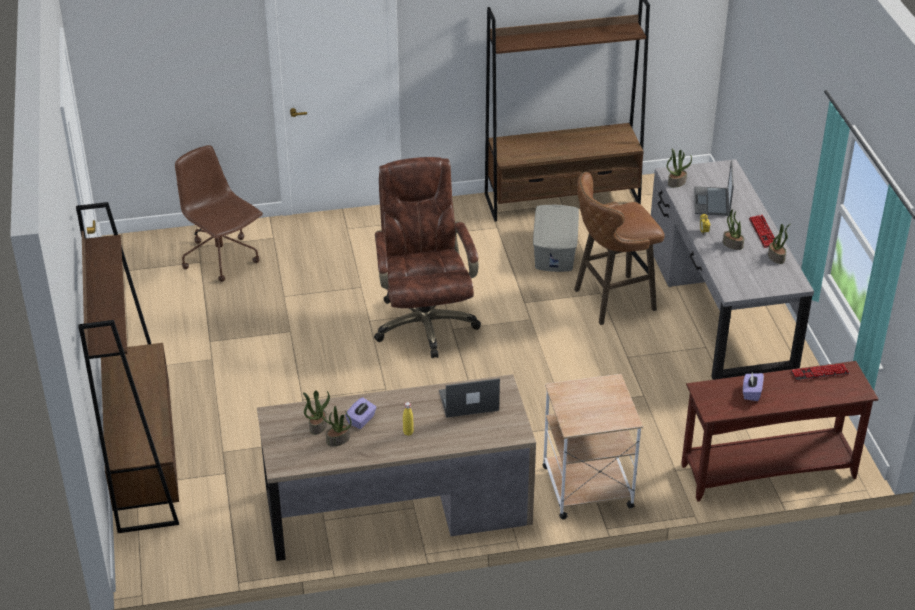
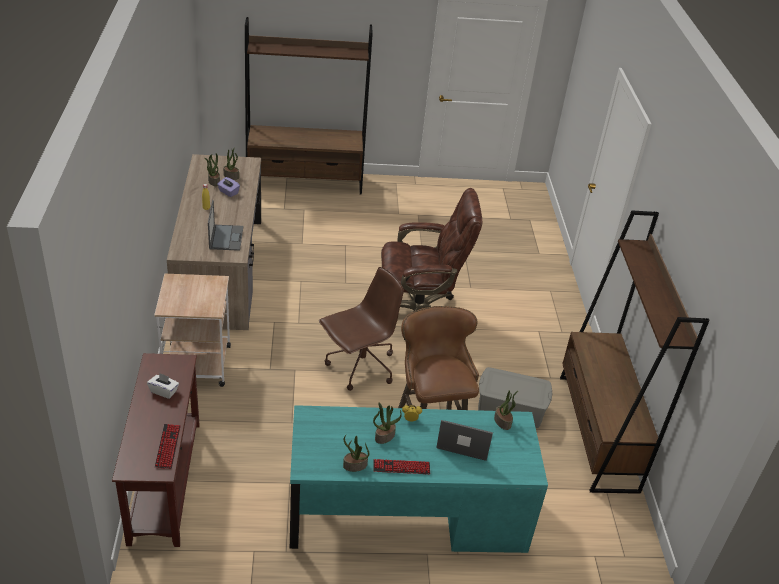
camera: 95 degrees right, 0 degrees up
(223, 260) = (511, 228): brown office chair -> brown office chair (358, 368)
(720, 306) = (407, 513): grey desk -> turquoise desk
(751, 393) = (164, 391): purple tissue box -> white tissue box

